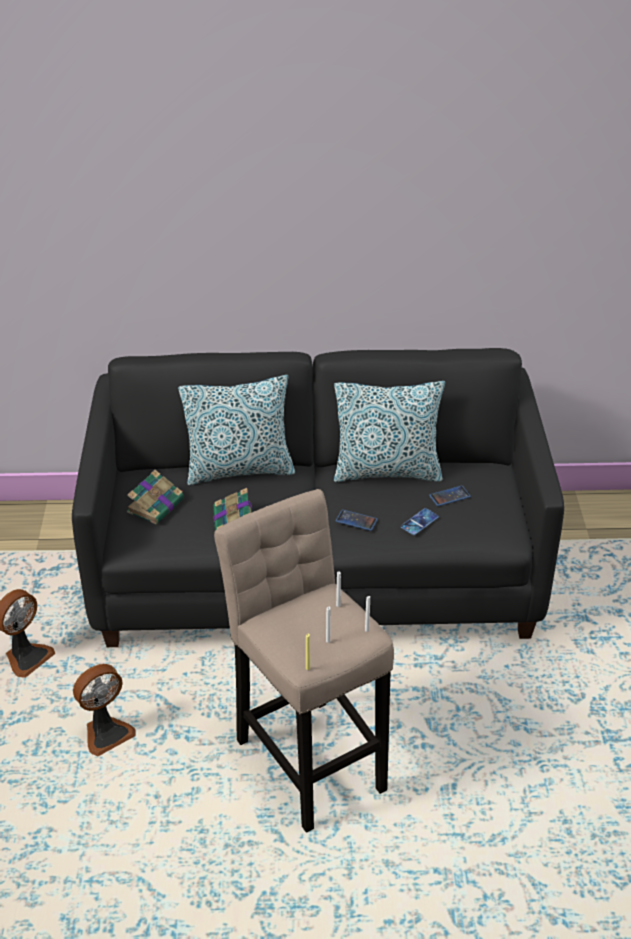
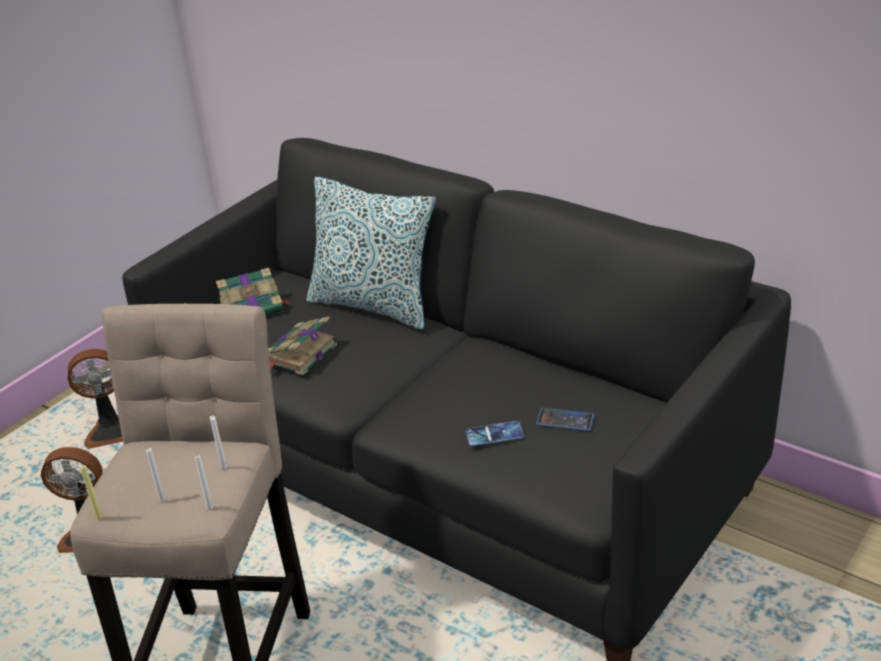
camera: 40 degrees right, 5 degrees down
(356, 520) = (426, 403): phone -> none
(387, 471) = (526, 365): pillow -> none

